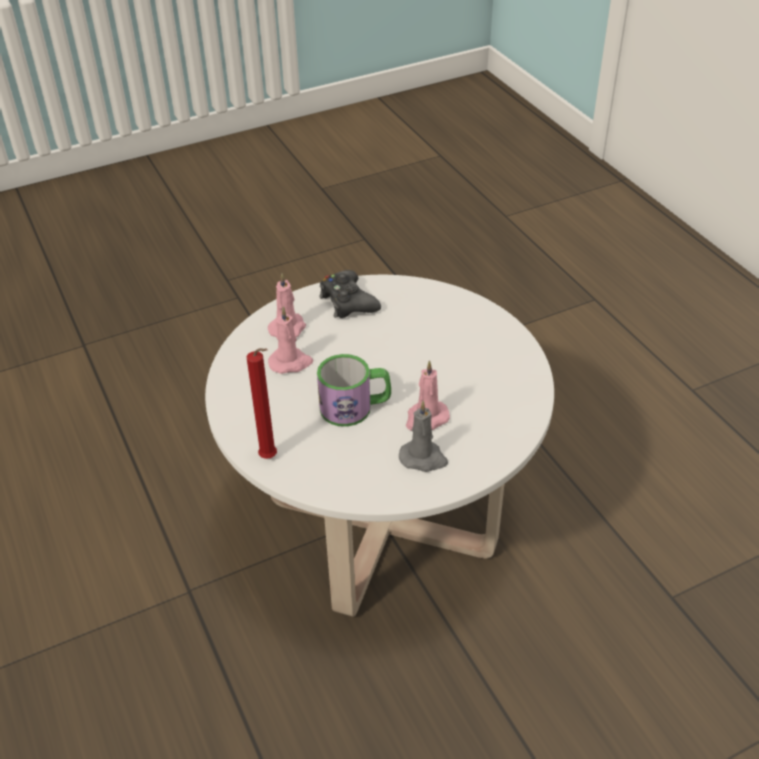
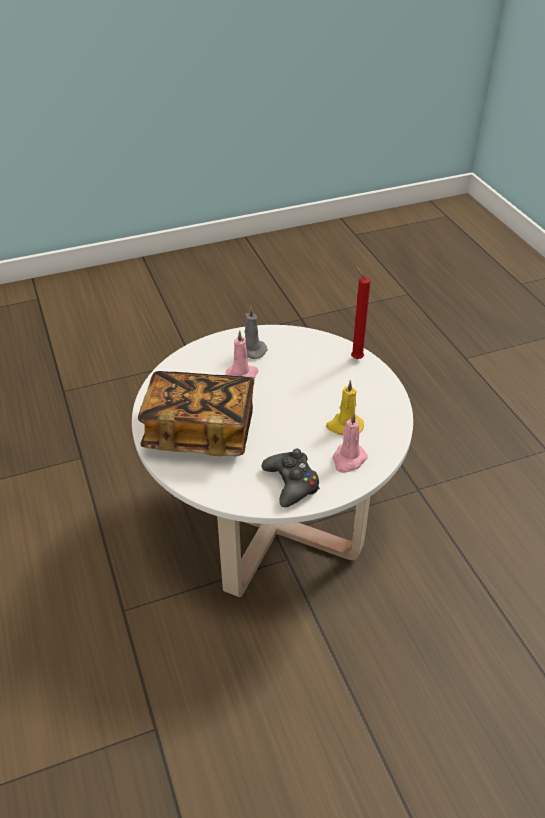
camera: 175 degrees left, 0 degrees up
(291, 362) = (344, 426): pink candle -> yellow candle
(355, 407) = (293, 386): mug -> none
(458, 344) = (200, 431): none -> book

